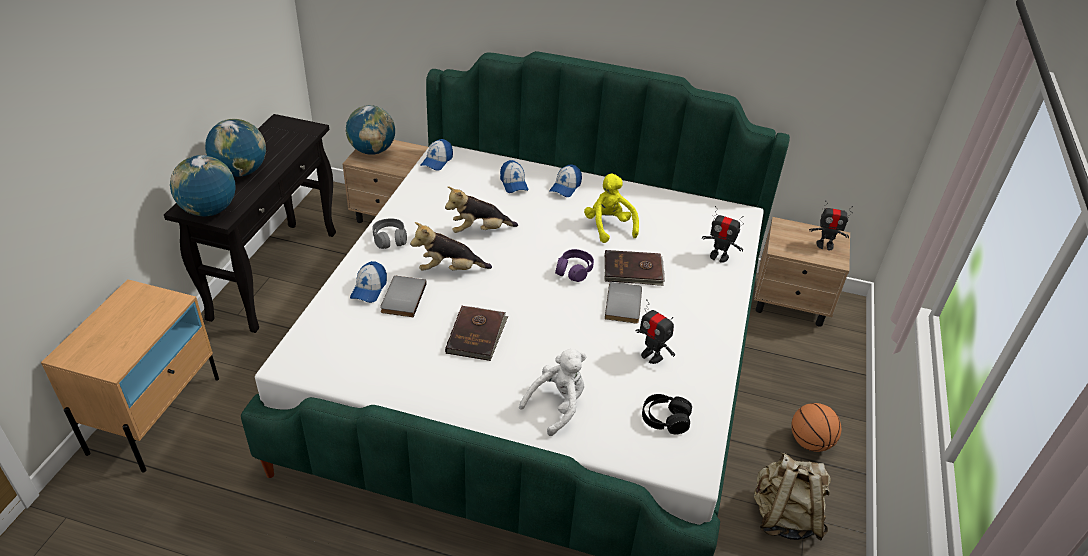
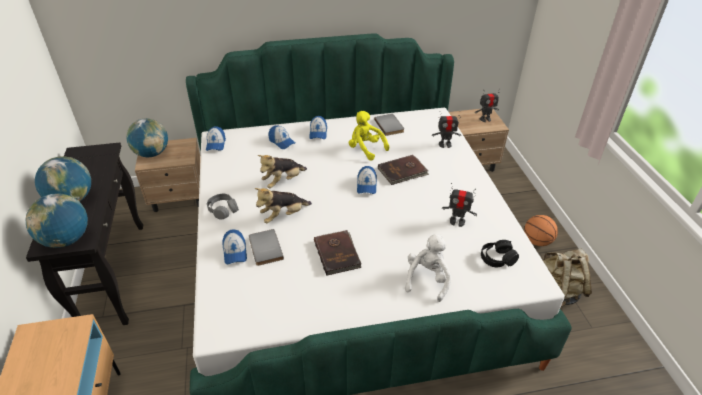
camera: 25 degrees left, 0 degrees up
(574, 271) = (366, 185): purple headphones -> cap
(625, 304) = (415, 195): grey book -> grey book (390, 125)

